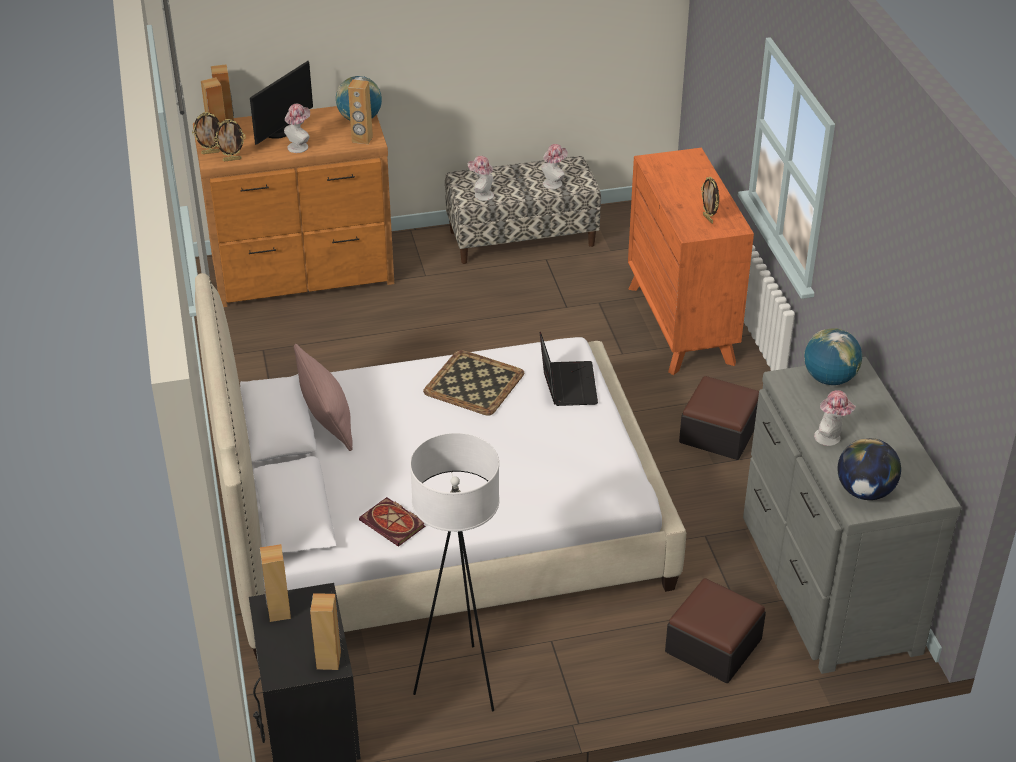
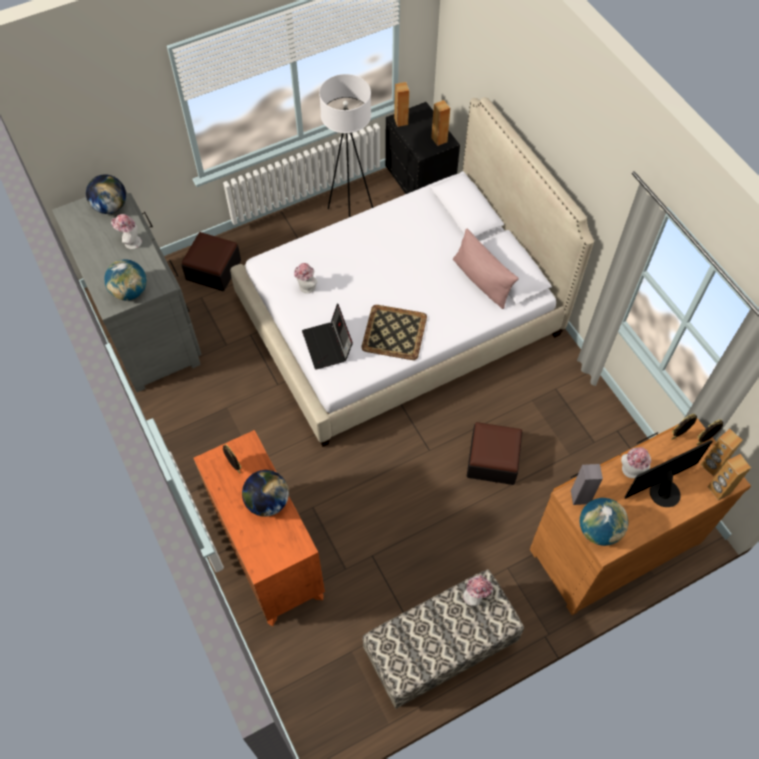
camera: 165 degrees right, 20 degrees up
(280, 131) = (662, 490): monitor -> monitor turned 45 degrees clockwise
(362, 139) = (580, 497): brown speaker -> grey speaker
(394, 524) = (403, 214): book -> none
(554, 182) = (411, 636): hat -> hat (306, 288)
(677, 192) = (267, 502): none -> globe
(718, 433) = (225, 437): ottoman -> ottoman (492, 460)

